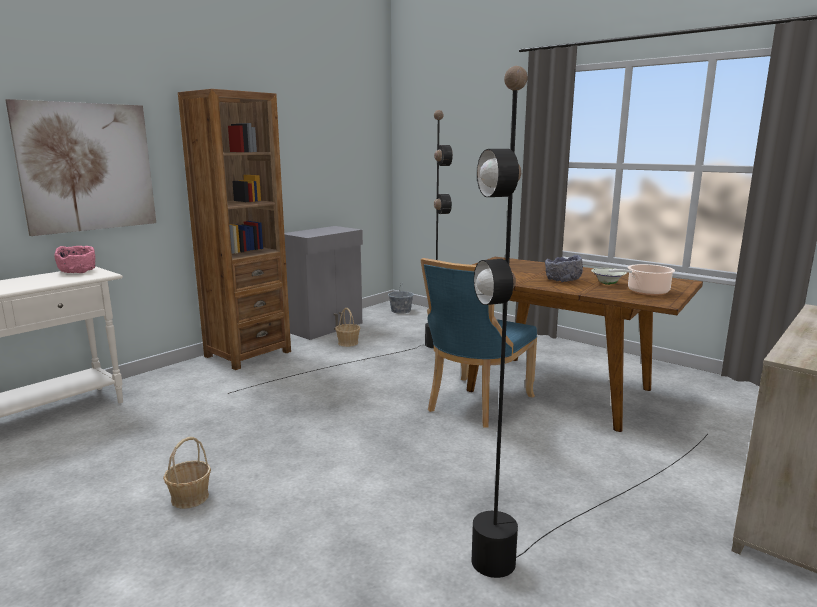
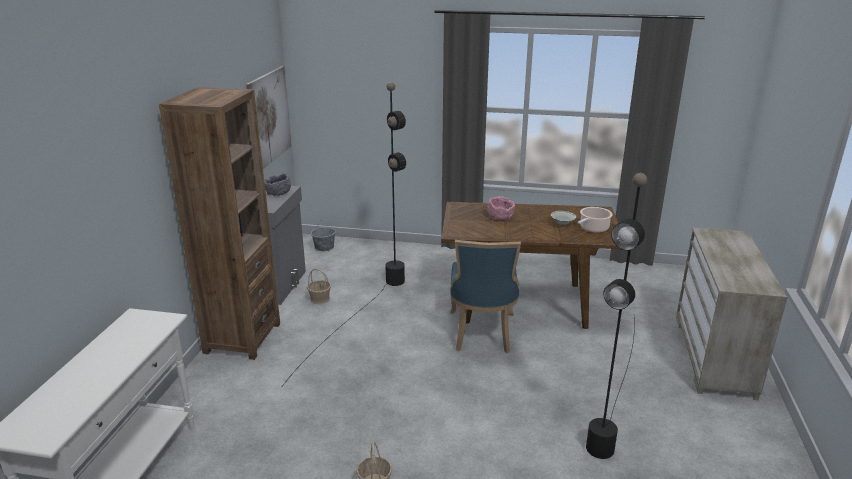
camera: 30 degrees left, 10 degrees up
(78, 271) = (131, 321): pink bowl -> pink bowl (500, 216)
(87, 167) = (108, 211): picture -> picture (269, 117)
(562, 280) = (530, 226): grey bowl -> grey bowl (278, 193)

